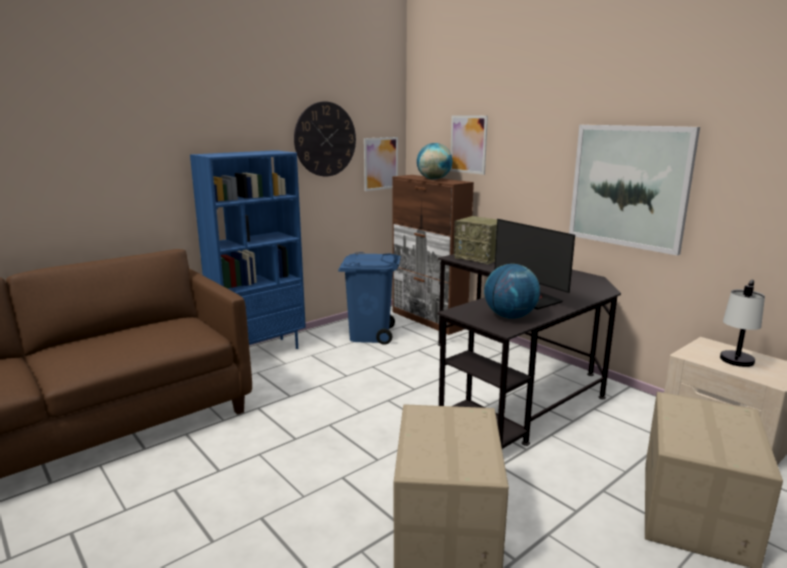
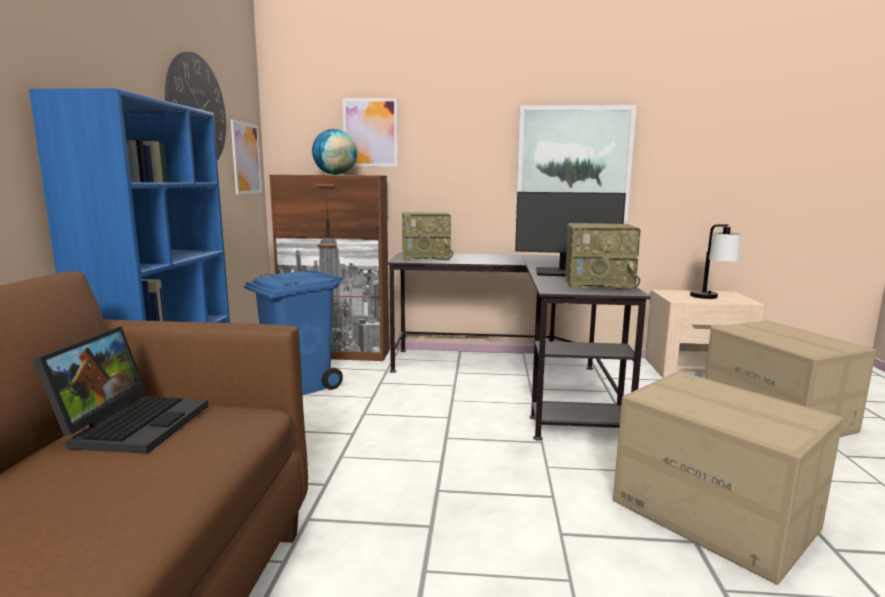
camera: 45 degrees left, 5 degrees down
(167, 327) = (133, 423): none -> laptop
(510, 316) = (599, 284): globe -> radio

